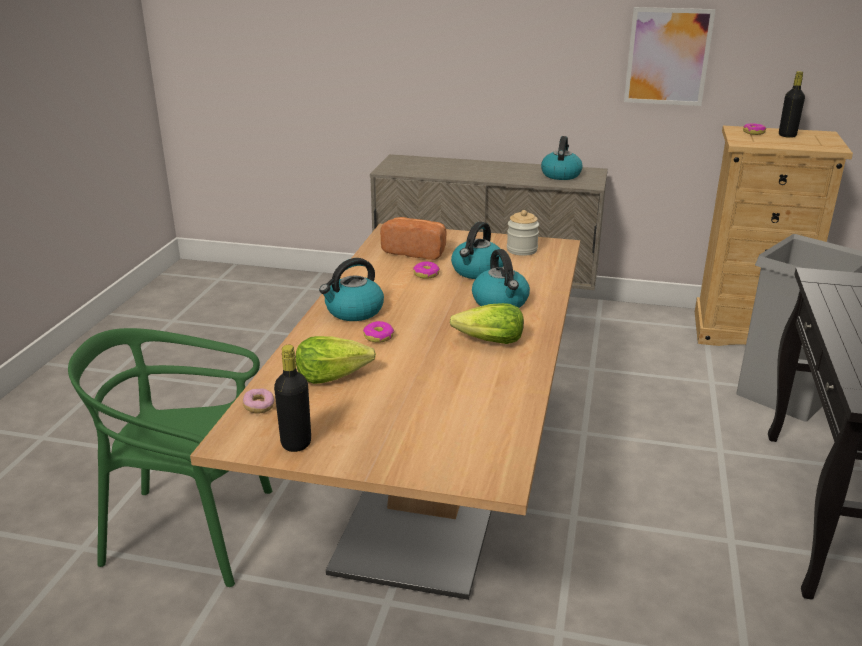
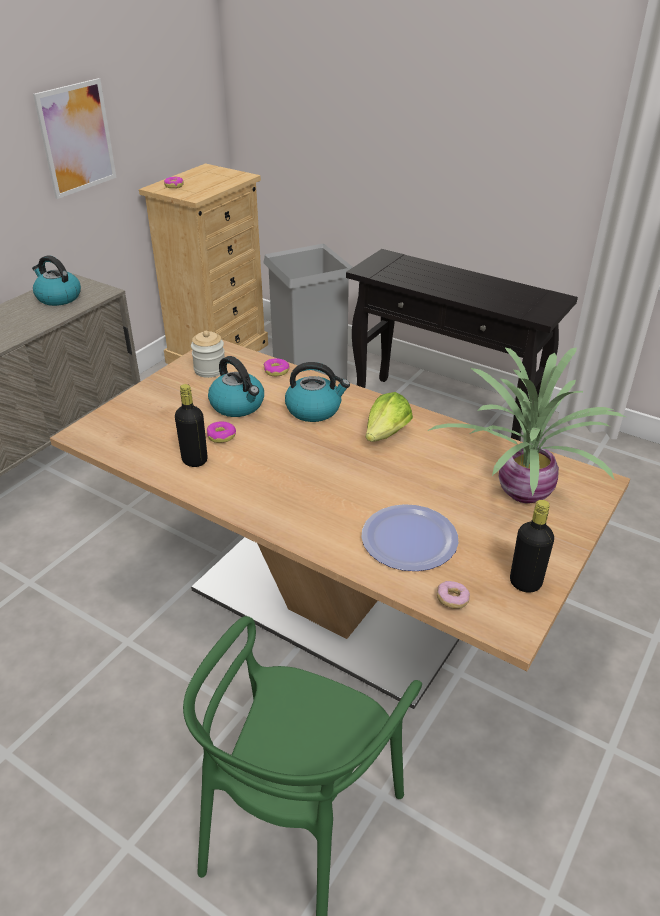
camera: 70 degrees left, 10 degrees up
(332, 375) = (409, 539): lettuce -> plate
(353, 311) = (277, 500): kettle -> none
(378, 337) = (343, 495): donut -> donut (276, 371)
(416, 251) = (157, 429): bread -> none
(445, 427) = (521, 491): none -> potted plant
(787, 135) = (196, 179): black bottle -> black bottle (194, 460)

